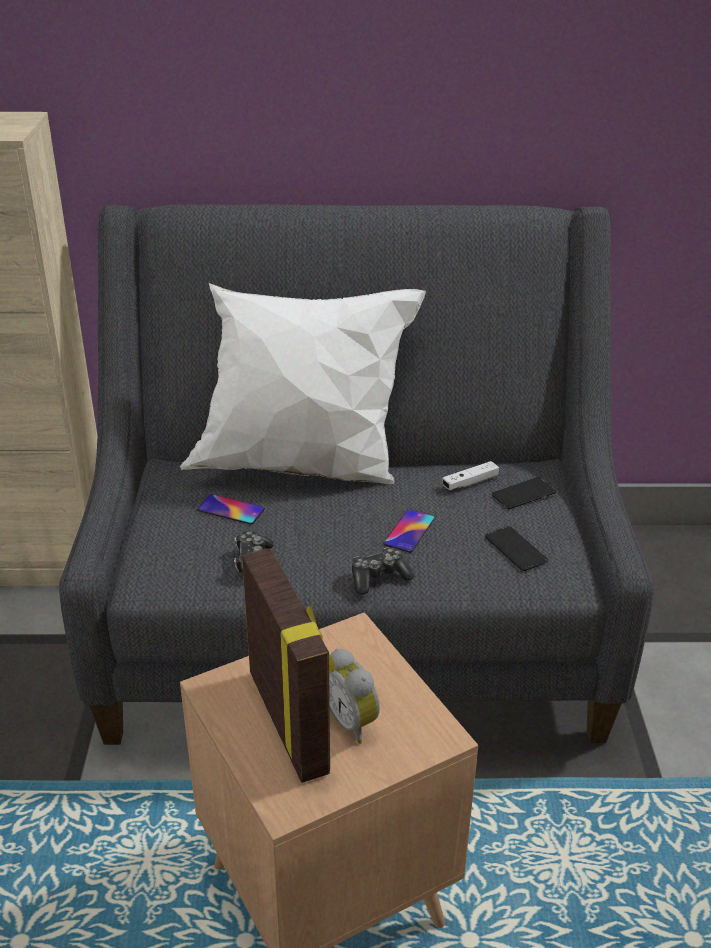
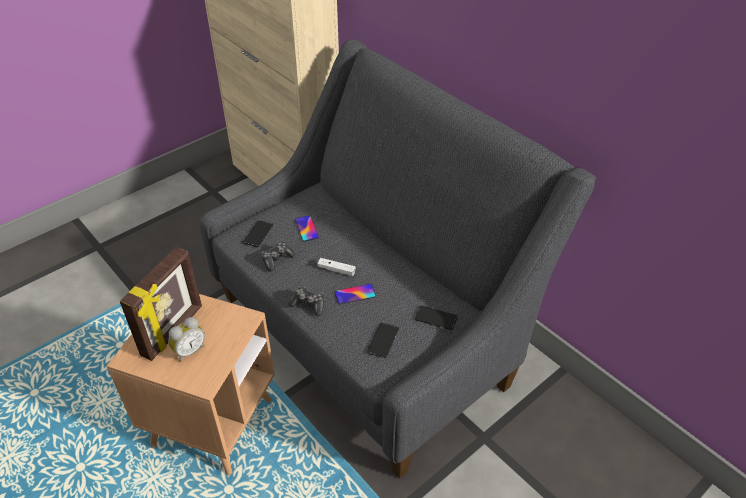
camera: 50 degrees right, 10 degrees up
(176, 556) = (258, 234): none -> phone
(303, 468) = (364, 230): white pillow -> none
(353, 722) = (189, 350): alarm clock -> alarm clock turned 150 degrees counterclockwise
(470, 482) = (422, 292): white game controller -> white game controller (336, 270)

